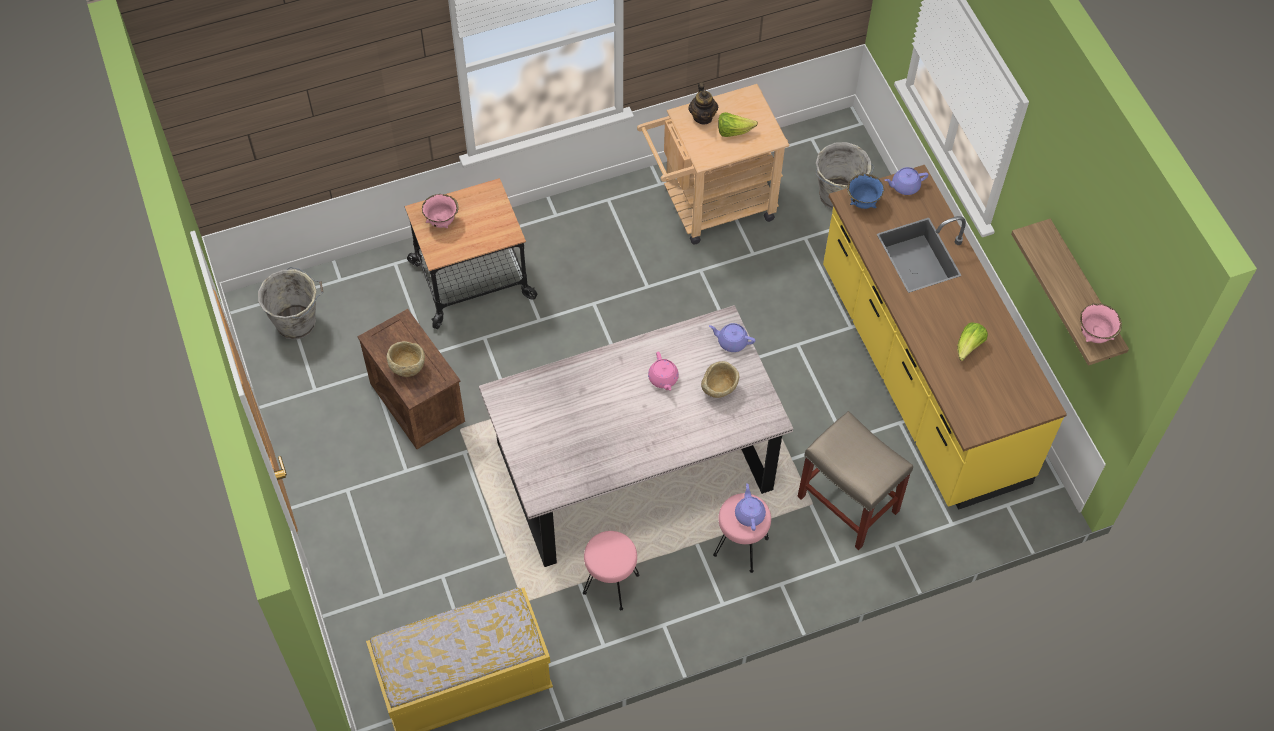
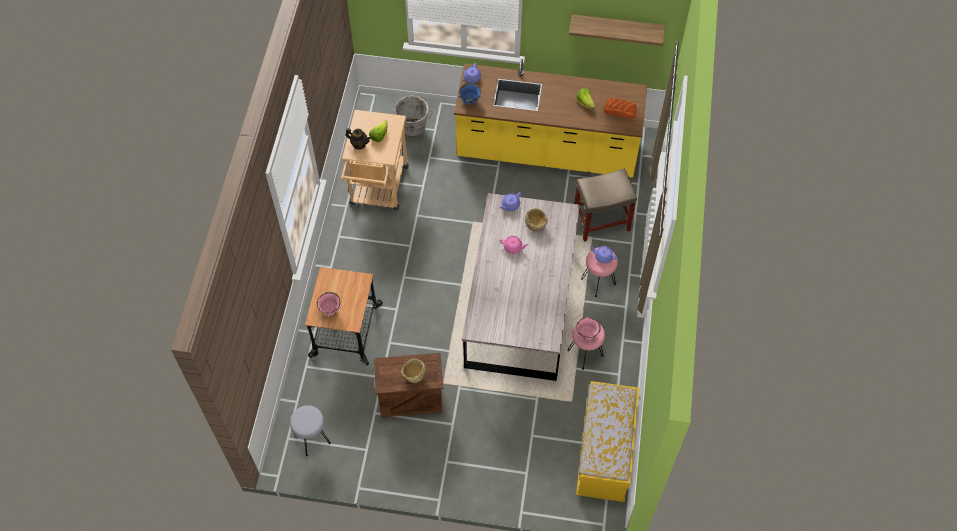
camera: 60 degrees left, 0 degrees up
(298, 322) = (312, 439): grey bucket -> grey stool
(988, 397) = (619, 110): none -> bread
(1094, 335) = (649, 33): pink bowl -> pink bowl (587, 334)

